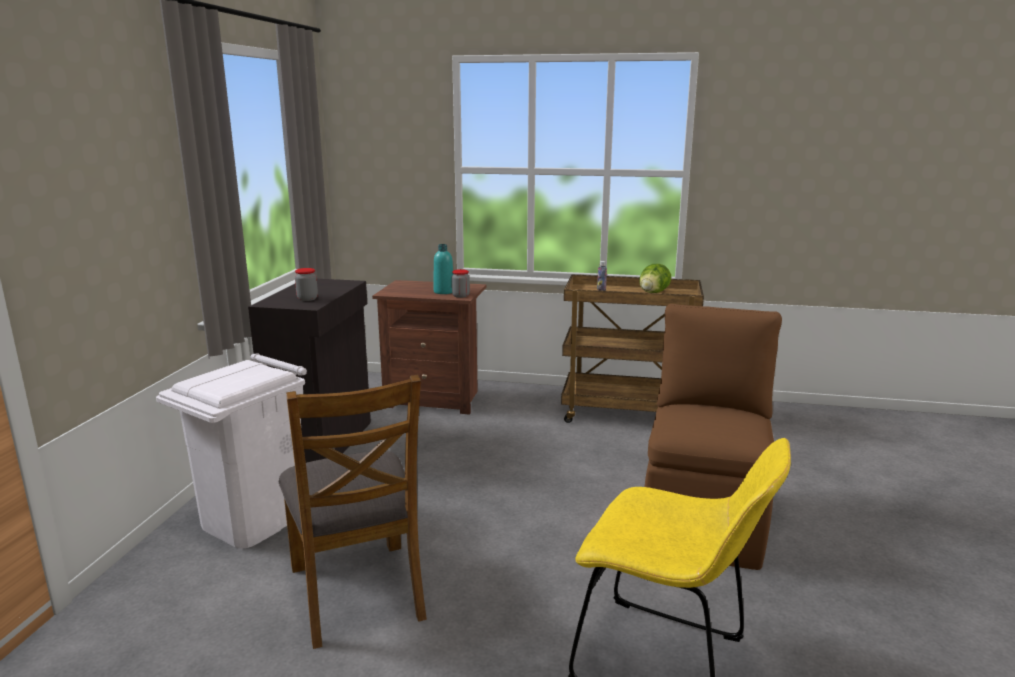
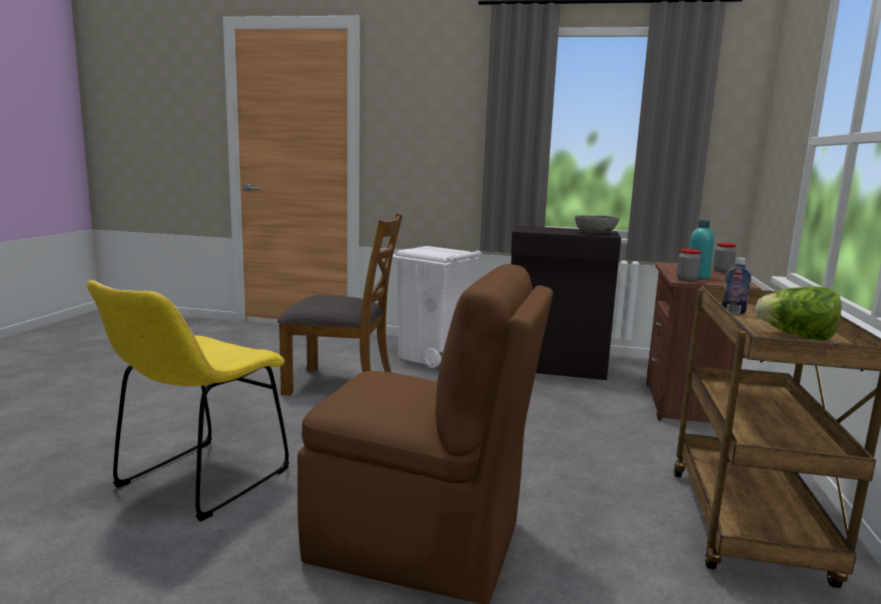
camera: 90 degrees right, 5 degrees down
(307, 299) = (544, 230): jar -> jar (722, 271)
(330, 285) = (595, 233): none -> grey bowl
(358, 591) = (341, 384): brown chair -> brown chair turned 150 degrees counterclockwise

